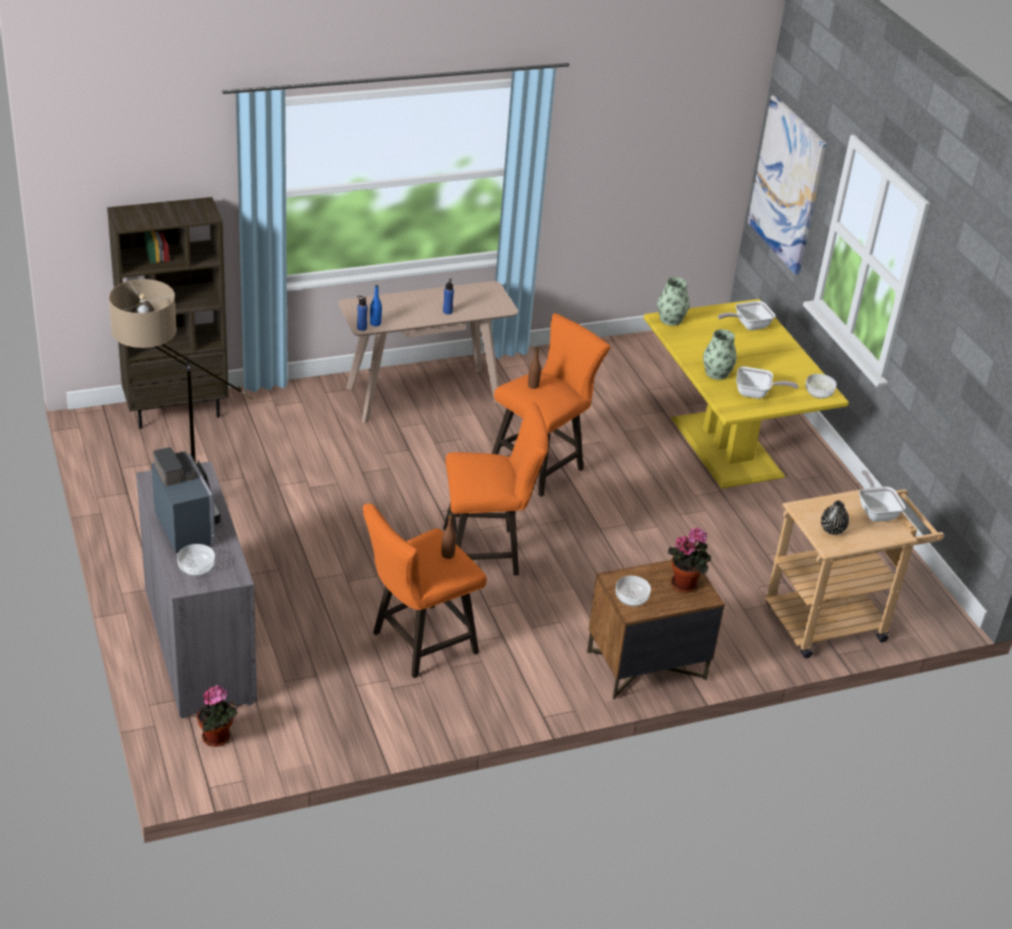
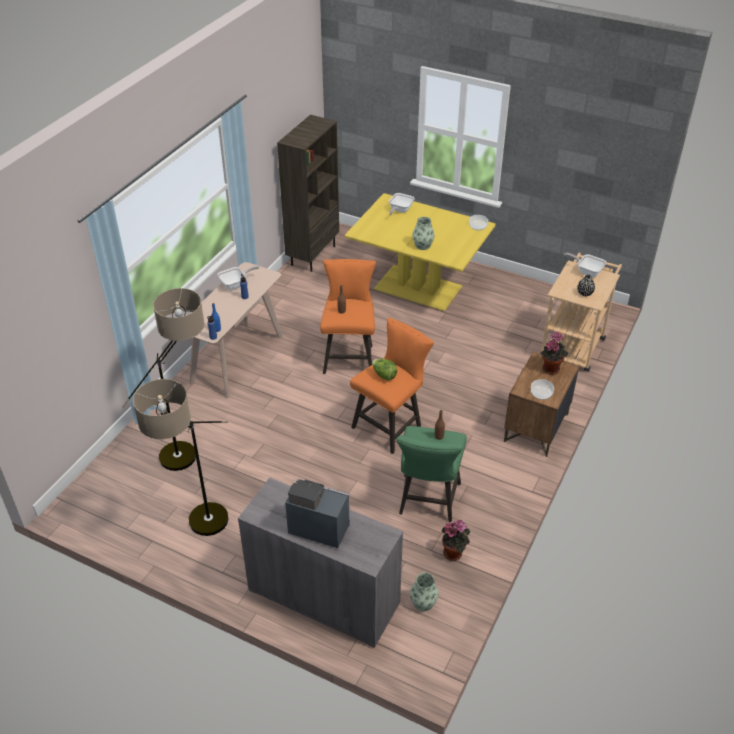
camera: 40 degrees left, 5 degrees up
(176, 411) = (110, 468): brown bookcase -> brown bookcase (313, 255)
(197, 567) = (360, 547): bowl -> none
(218, 738) = (408, 641): potted plant -> potted plant (454, 553)
(265, 444) = (191, 450): none -> floor lamp
(417, 644) = (428, 502): orange stool -> green stool
(481, 467) = (384, 375): none -> lettuce
(670, 319) = (361, 230): vase -> vase (423, 603)
(756, 394) = (454, 245): frying pan -> frying pan (236, 284)
(787, 184) = (364, 117): picture -> none

